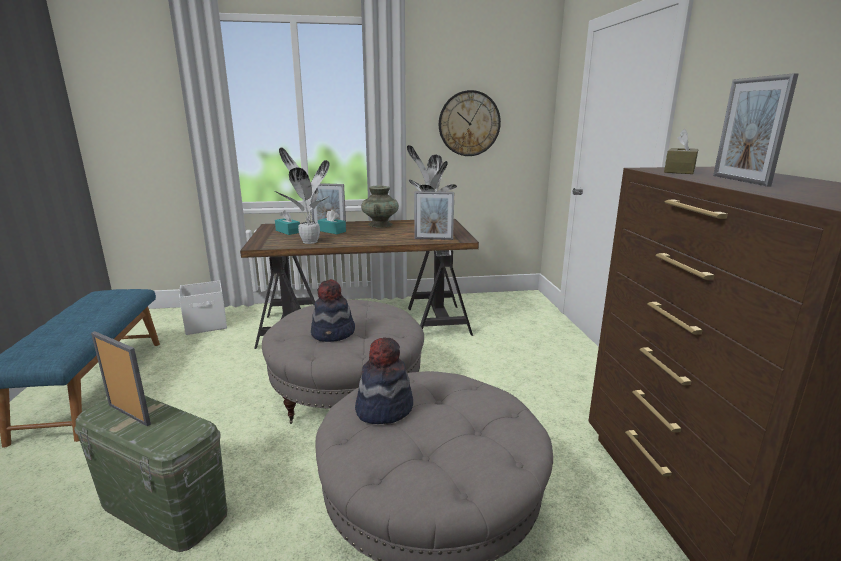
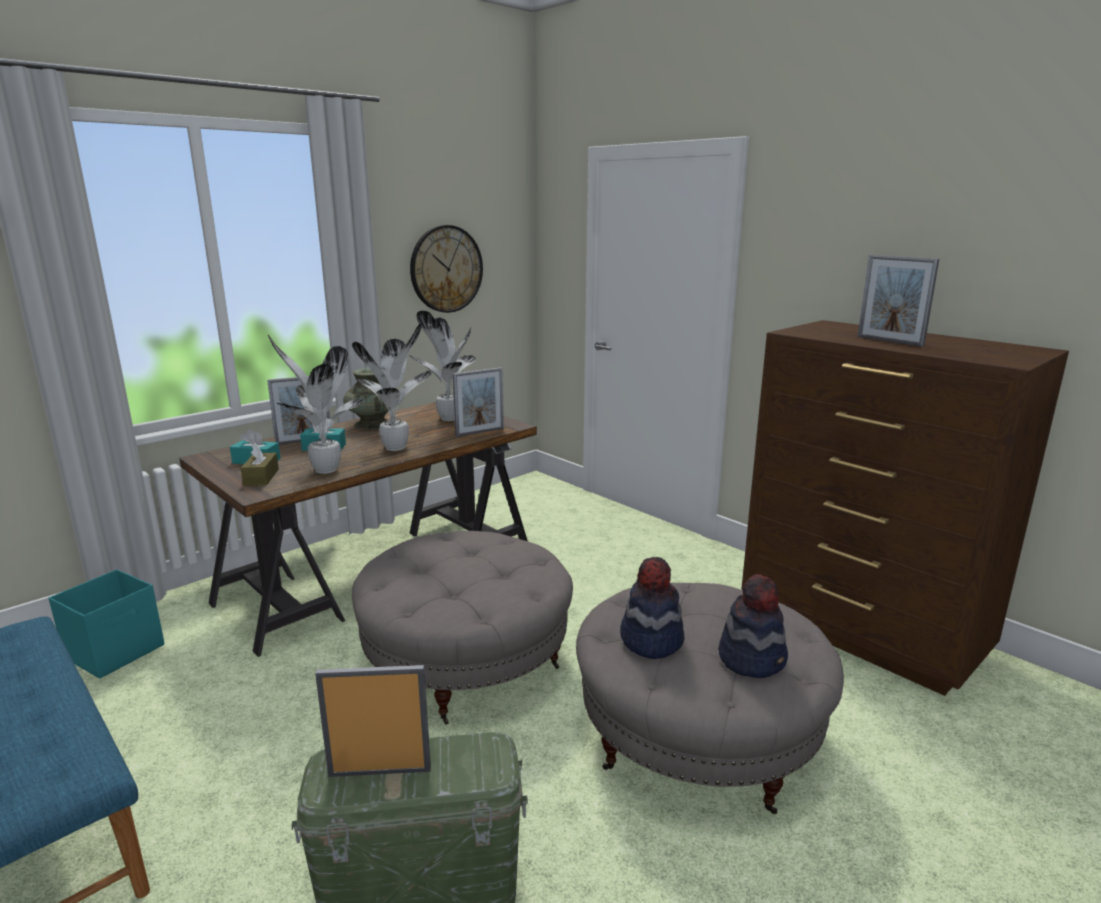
camera: 35 degrees left, 0 degrees up
(207, 325) = (117, 651): white storage box -> turquoise storage box
(333, 334) = (473, 584): hat -> hat (752, 658)
(368, 238) = (397, 448): none -> potted plant
(679, 171) = (818, 332): brown tissue box -> brown tissue box (261, 477)

